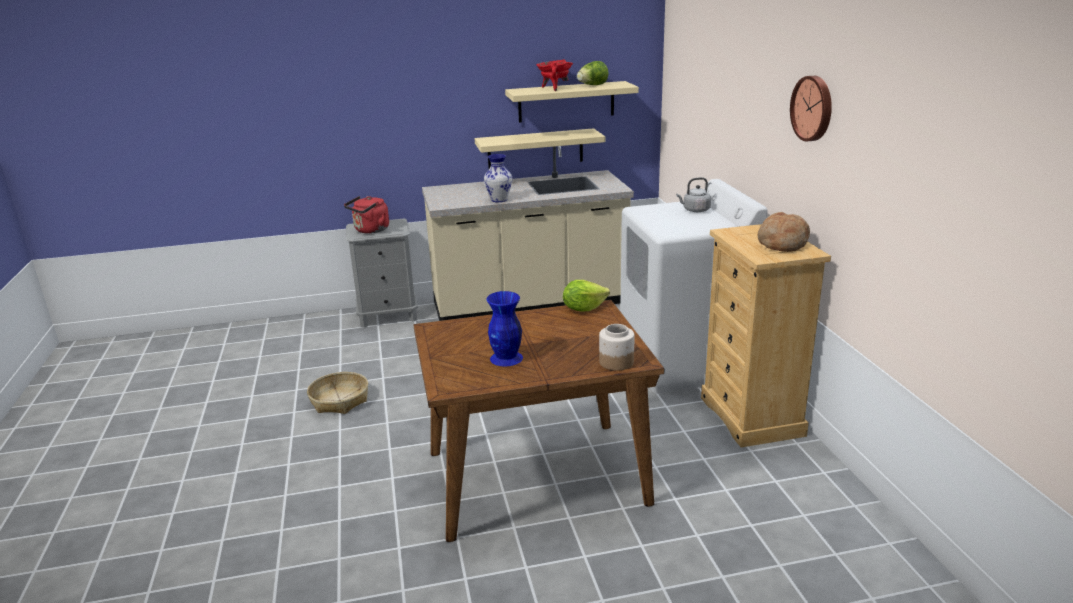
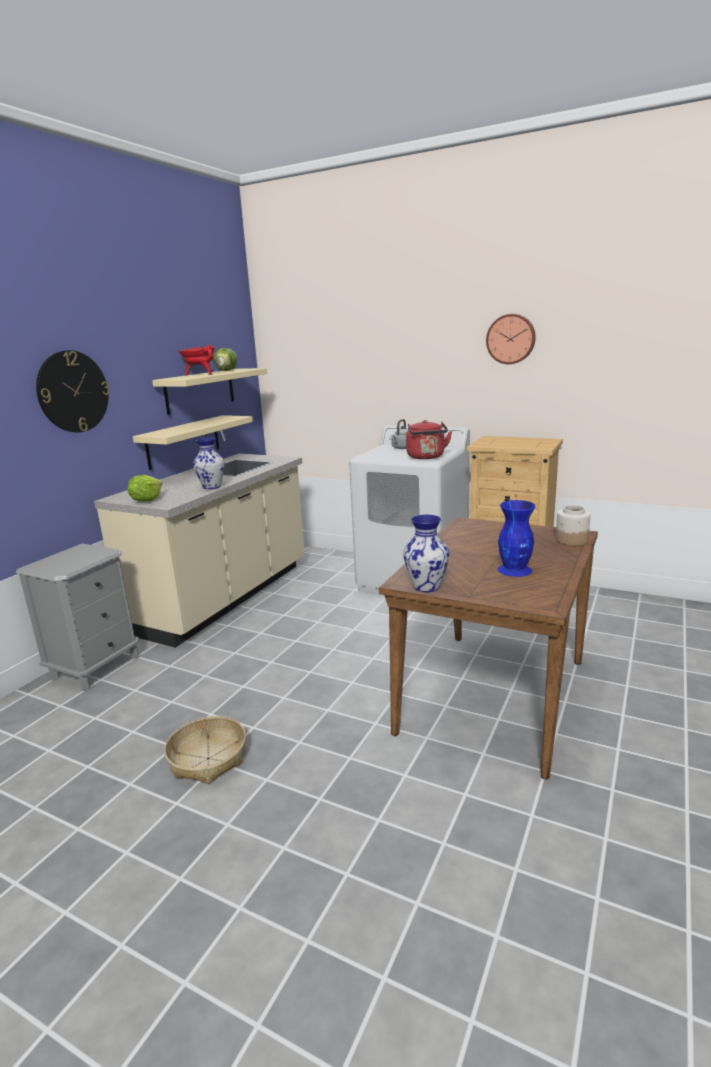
camera: 50 degrees left, 5 degrees down
(370, 230) = (69, 563): red kettle -> red kettle (426, 457)
(418, 96) = (73, 391): none -> wall clock
(432, 338) = (427, 586): none -> vase
(583, 308) = (458, 527): lettuce -> lettuce (146, 500)
(781, 243) = (524, 441): bread -> none

